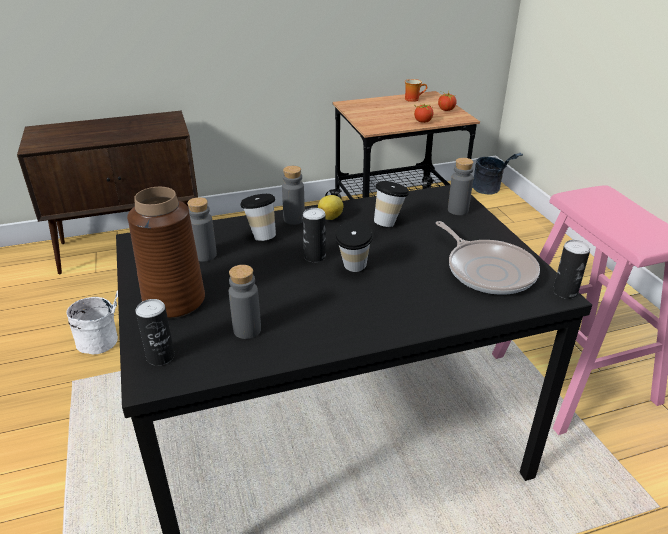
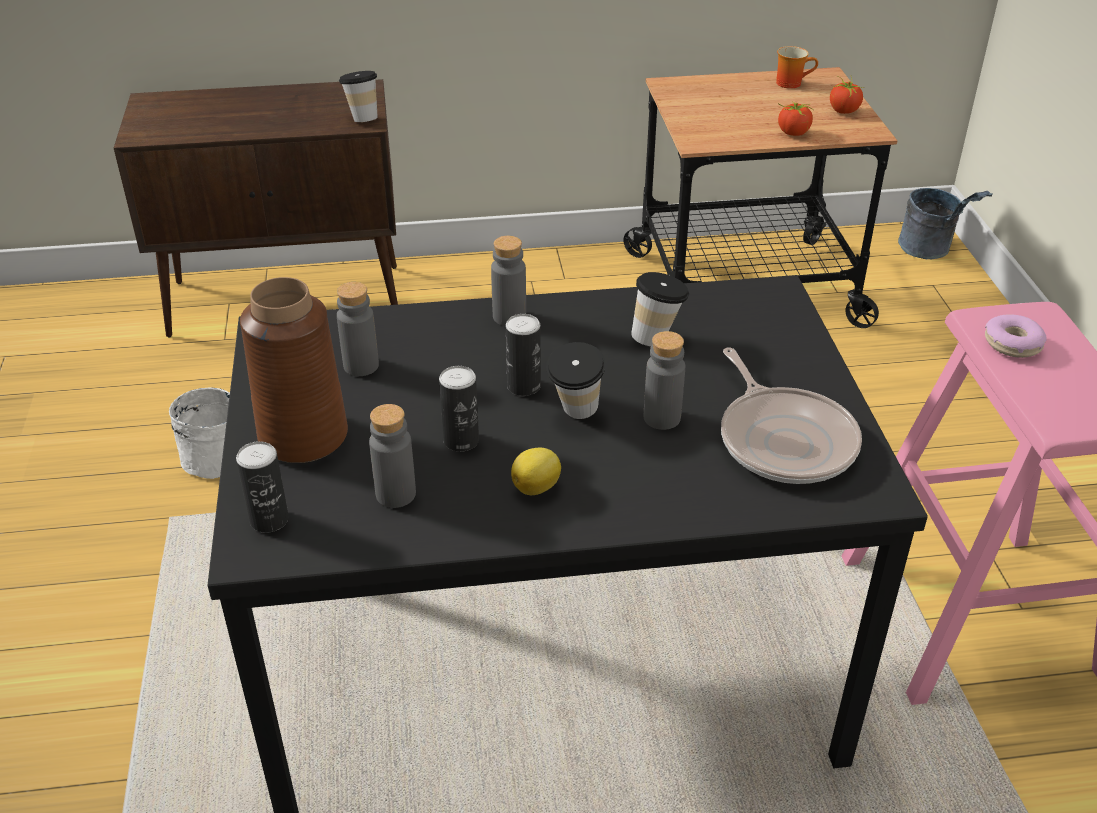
camera: 10 degrees right, 5 degrees up
(261, 235) = (451, 341): cup -> cup (362, 118)
(331, 217) = (568, 319): lemon -> lemon (537, 487)
(458, 210) = (776, 326): grey bottle -> grey bottle (662, 418)
(565, 292) = (892, 490): can -> can (461, 440)
(595, 207) = (1012, 344): none -> donut

